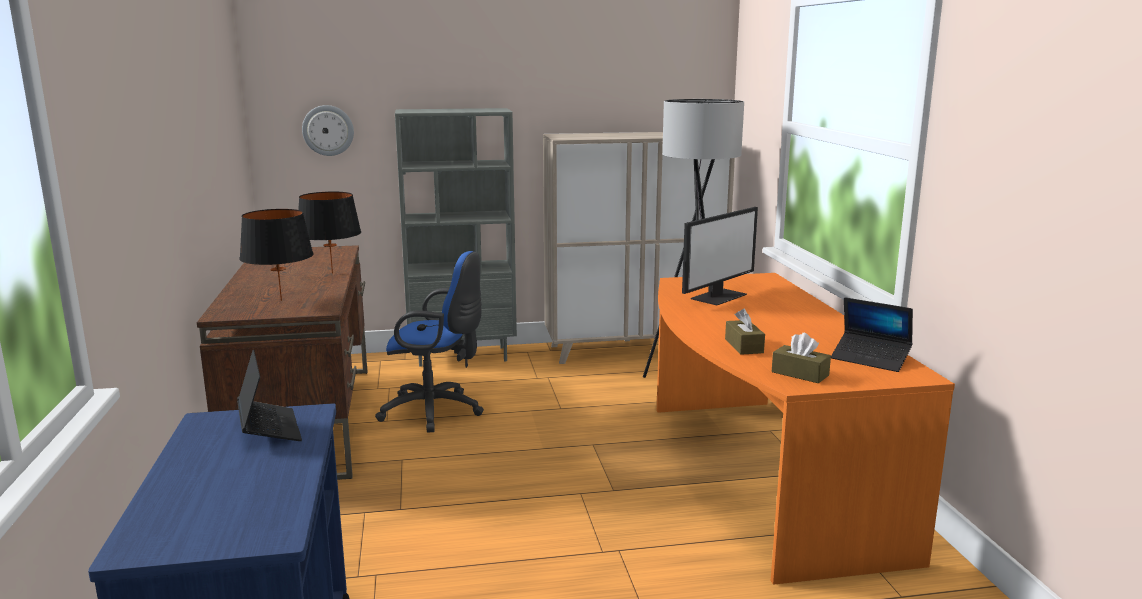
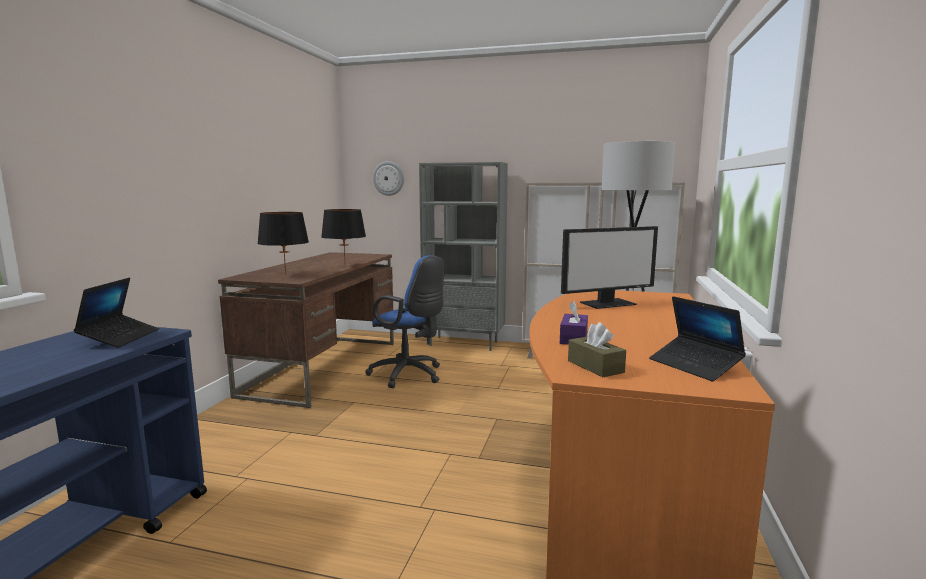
camera: 25 degrees right, 5 degrees down
(744, 346) = (573, 338): brown tissue box -> purple tissue box

